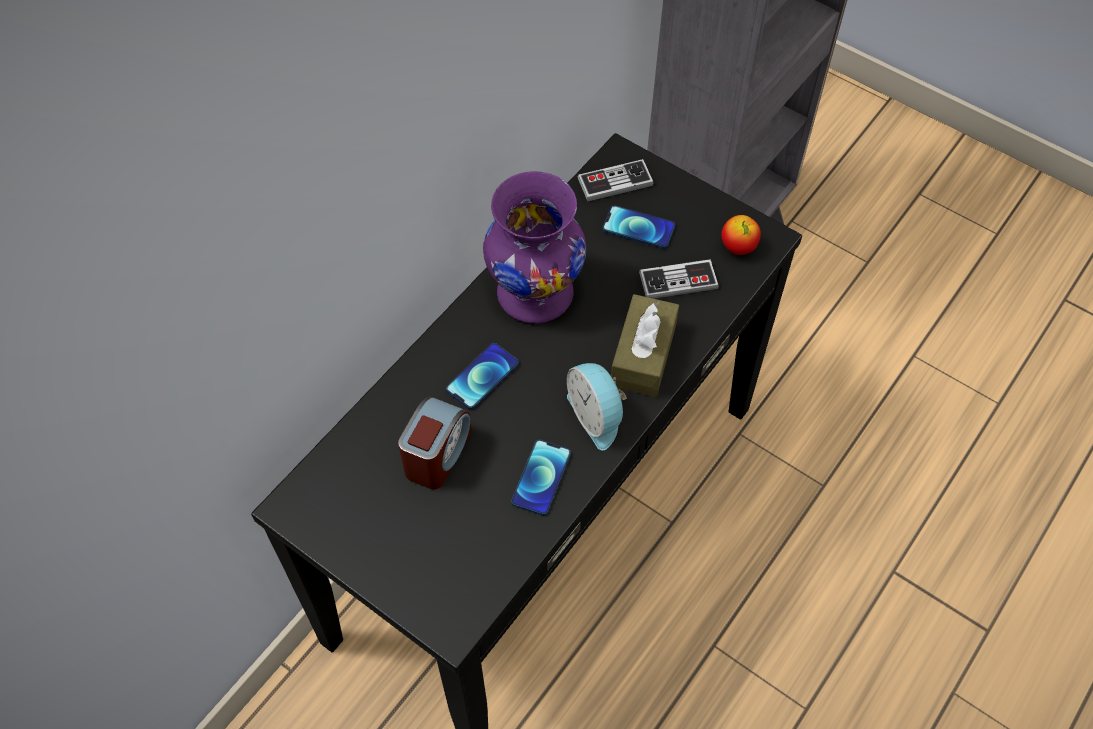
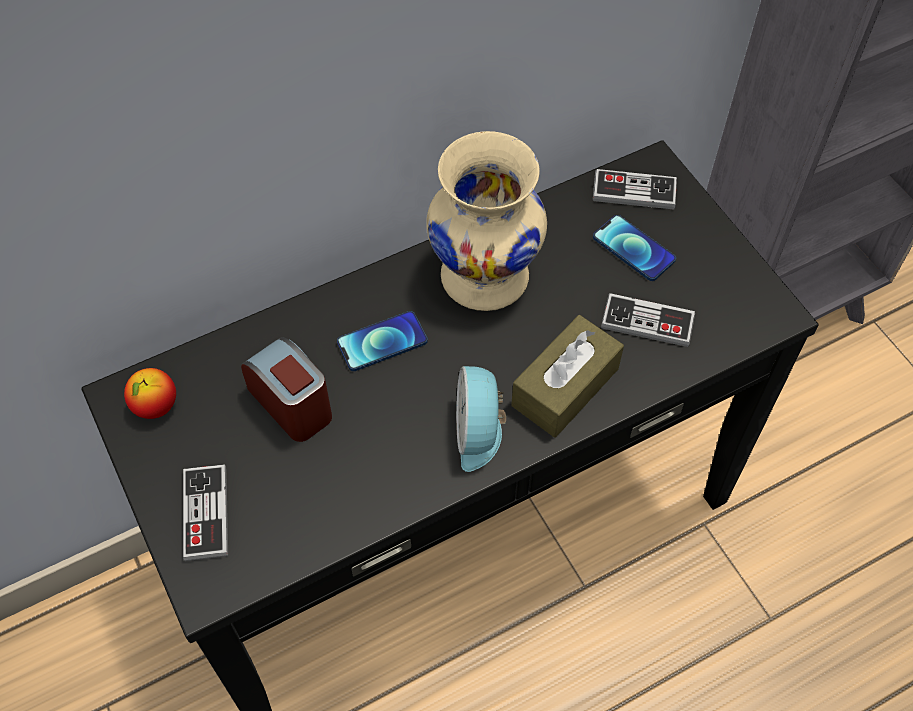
camera: 25 degrees right, 0 degrees up
(417, 568) = (206, 513): none -> game controller
(437, 454) = (292, 403): alarm clock -> alarm clock turned 90 degrees counterclockwise
(534, 295) = (483, 277): purple vase -> beige vase
(541, 478) = (384, 473): phone -> none
(738, 247) = (735, 310): apple -> apple (156, 406)

